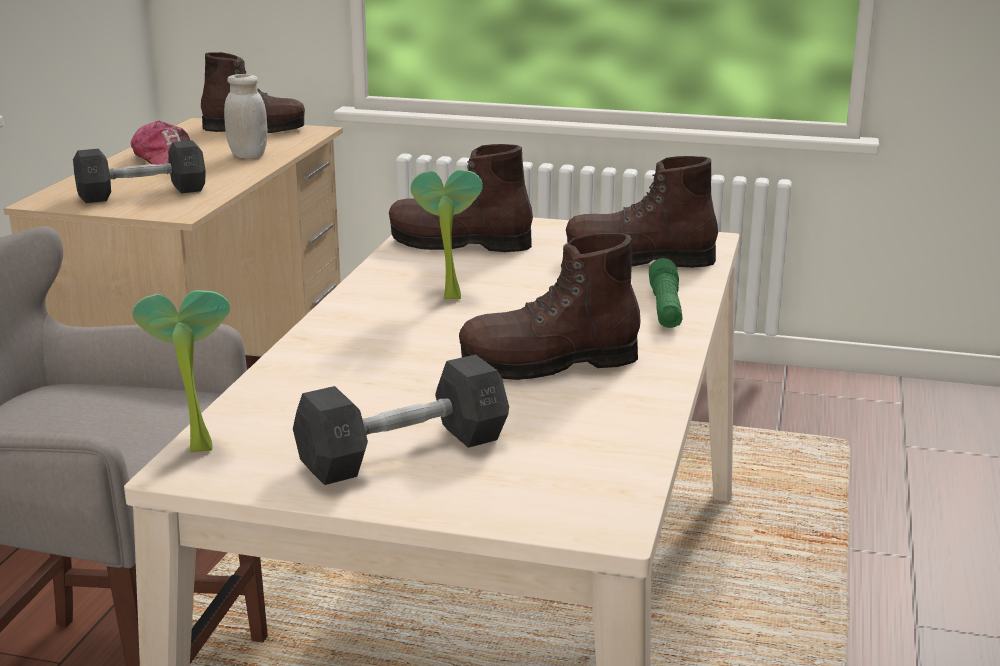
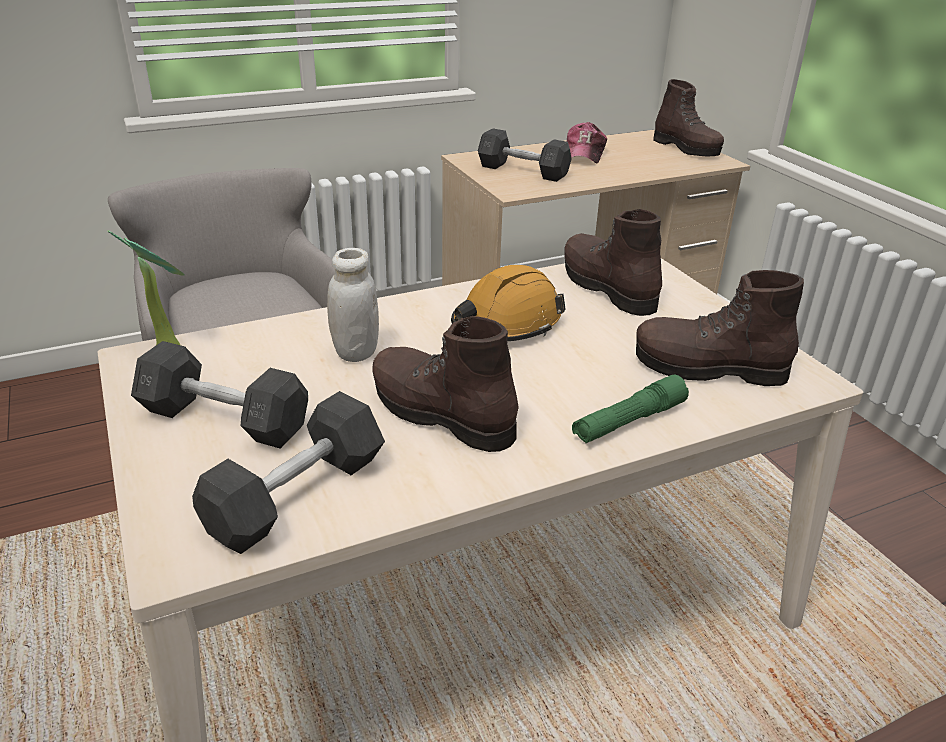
camera: 50 degrees right, 10 degrees up
(248, 155) = (638, 166): white jar -> white jar (355, 352)
(448, 295) = (506, 324): potted plant -> orange hard hat
(581, 451) = (296, 495): none -> grey dumbbell
(639, 260) = (708, 368): brown boot -> brown boot turned 45 degrees counterclockwise

